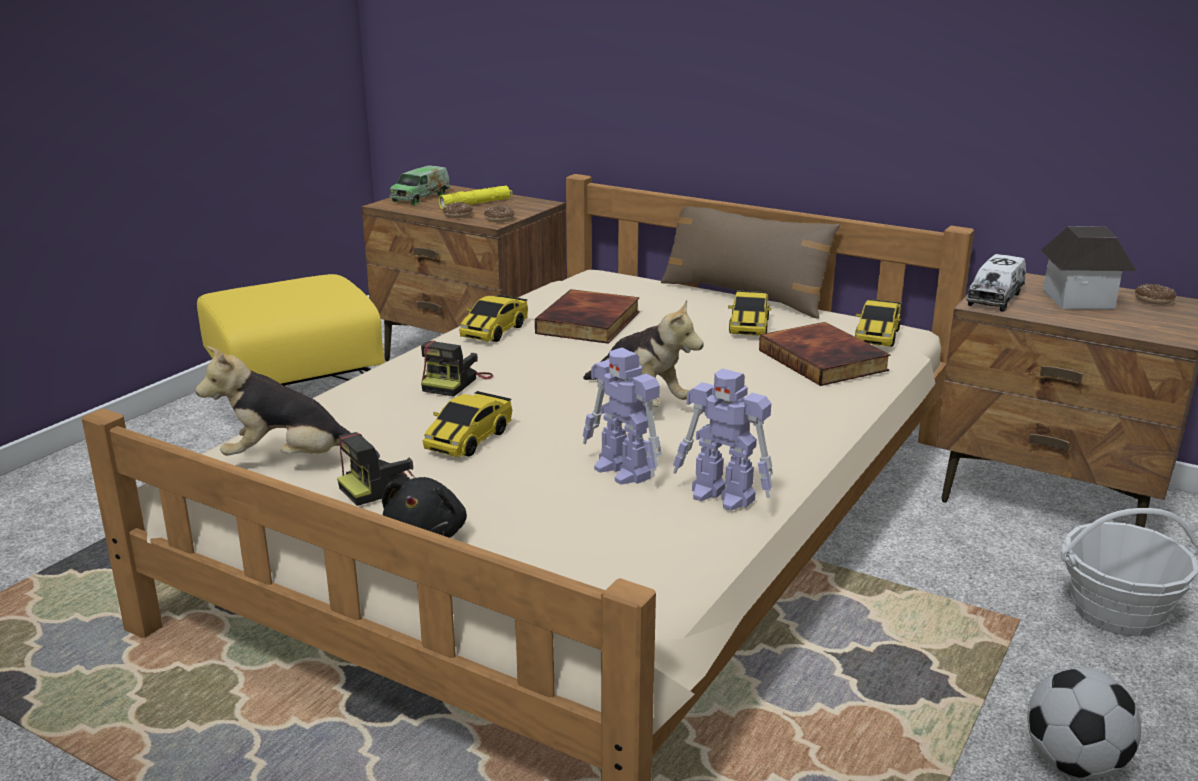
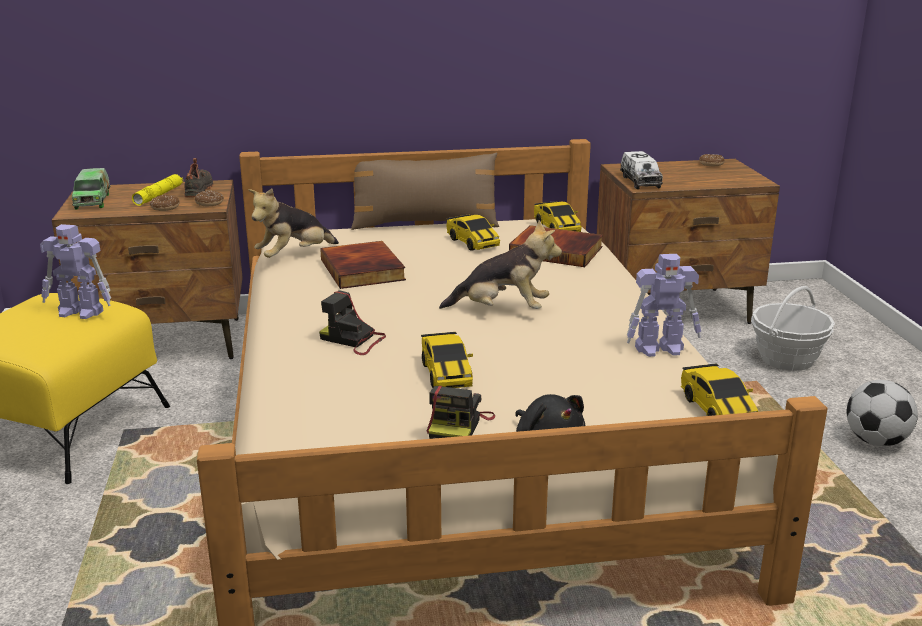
camera: 40 degrees left, 0 degrees up
(290, 461) = (348, 438): plush toy -> plush toy (294, 256)
(455, 382) = (353, 340): camera -> camera turned 135 degrees clockwise
(494, 331) = (305, 296): toy car -> toy car (717, 410)
(517, 206) = (200, 190): none -> black shoe
(624, 471) = (581, 356): toy robot -> toy robot (81, 312)
(1079, 299) = (679, 172): toy house -> none

